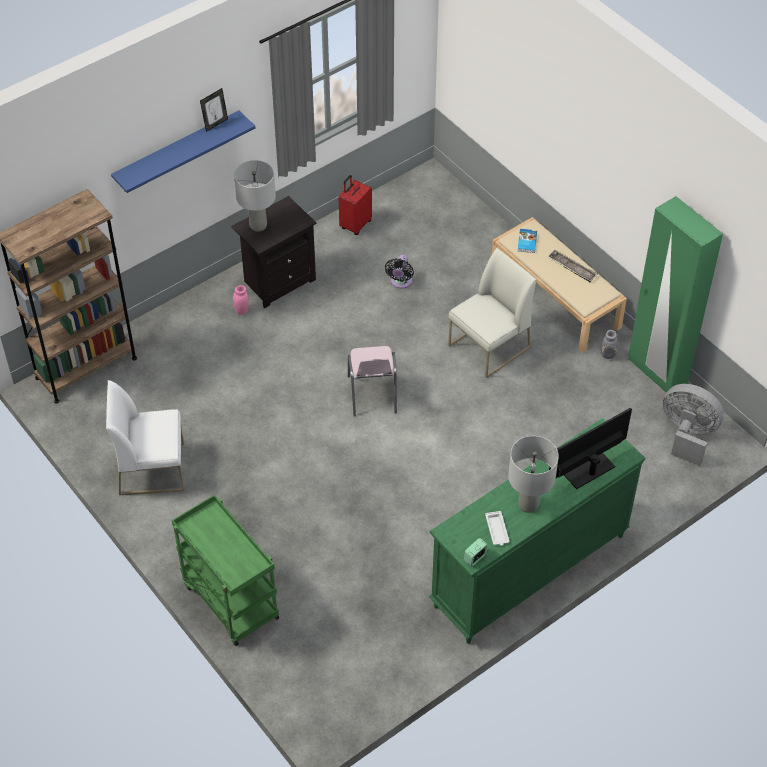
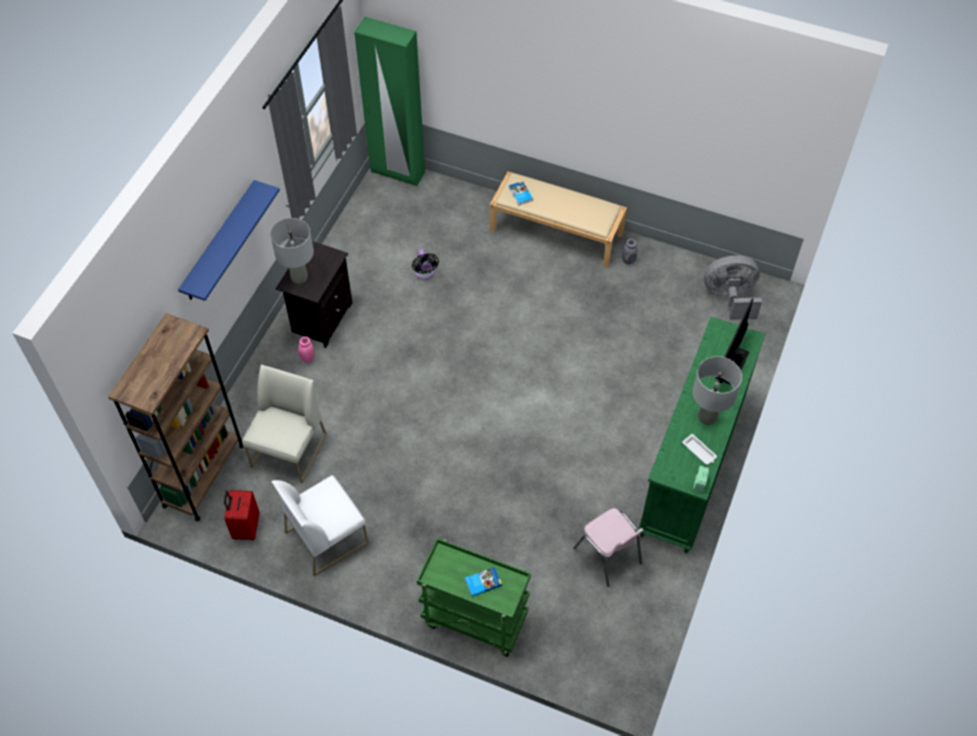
camera: 30 degrees left, 5 degrees up
(215, 124) = (242, 201): picture frame -> none
(229, 552) = (482, 582): none -> book
(355, 224) = (352, 240): red suitcase -> red suitcase (246, 527)
(372, 395) = (468, 381): pink chair -> pink chair (608, 556)
(489, 347) = (533, 296): white chair -> white chair (289, 451)
(572, 268) = (571, 201): tray -> none
(657, 372) = (674, 258): green wardrobe -> green wardrobe (397, 172)

